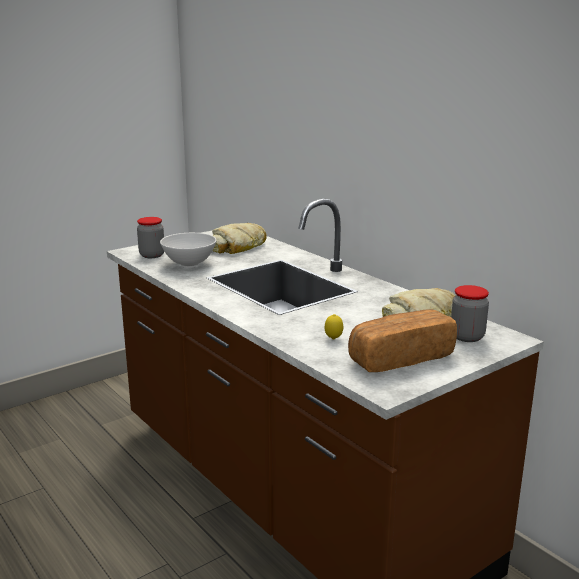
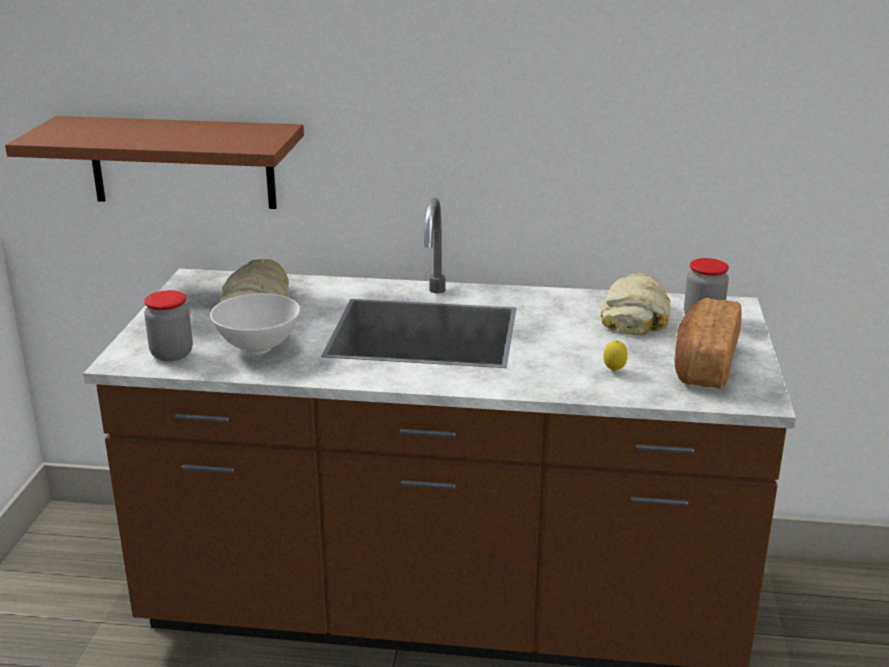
camera: 45 degrees left, 5 degrees up
(246, 159) = (182, 162): none -> brown shelf

